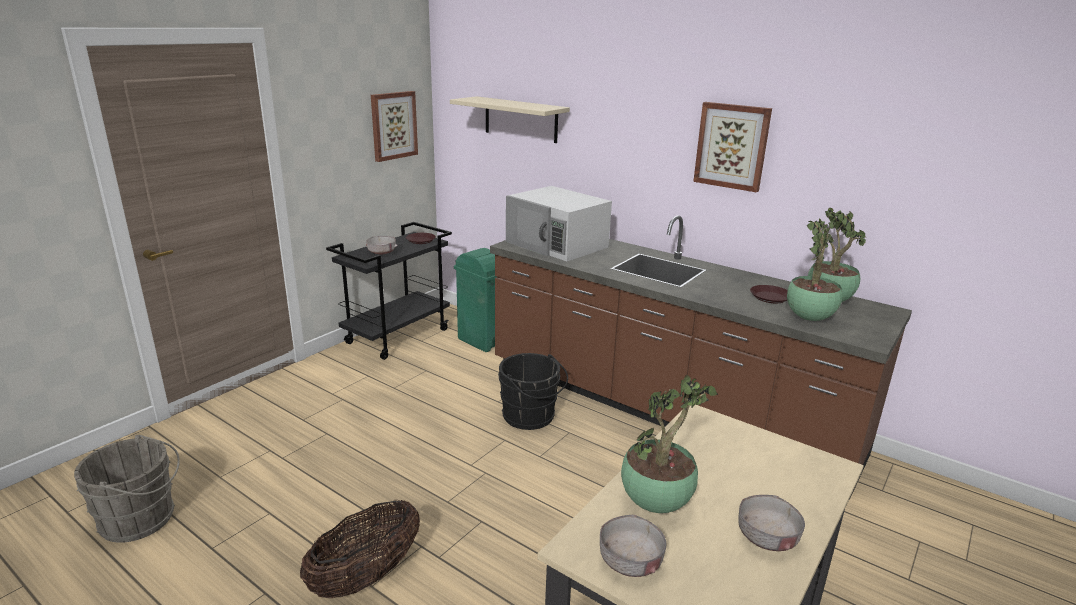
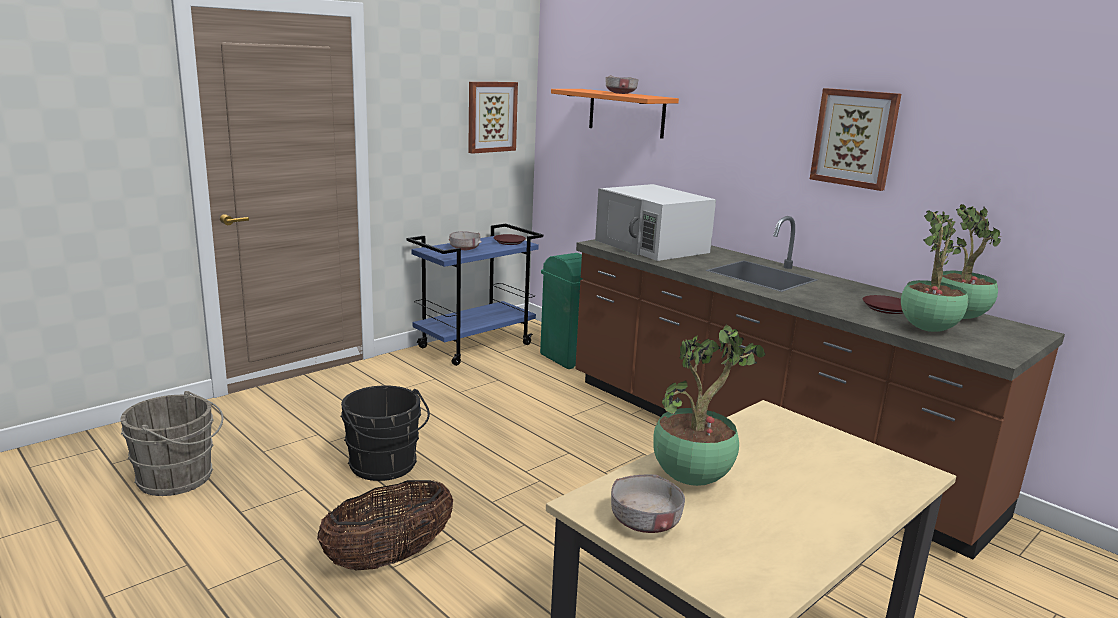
camera: 10 degrees right, 5 degrees down
(398, 336) = (475, 345): black cart -> blue cart
(520, 119) = (626, 113): beige shelf -> orange shelf
(531, 417) = (603, 434): black bucket -> black bucket (384, 466)
(767, 538) = (811, 523): grey bowl -> grey bowl (620, 93)

